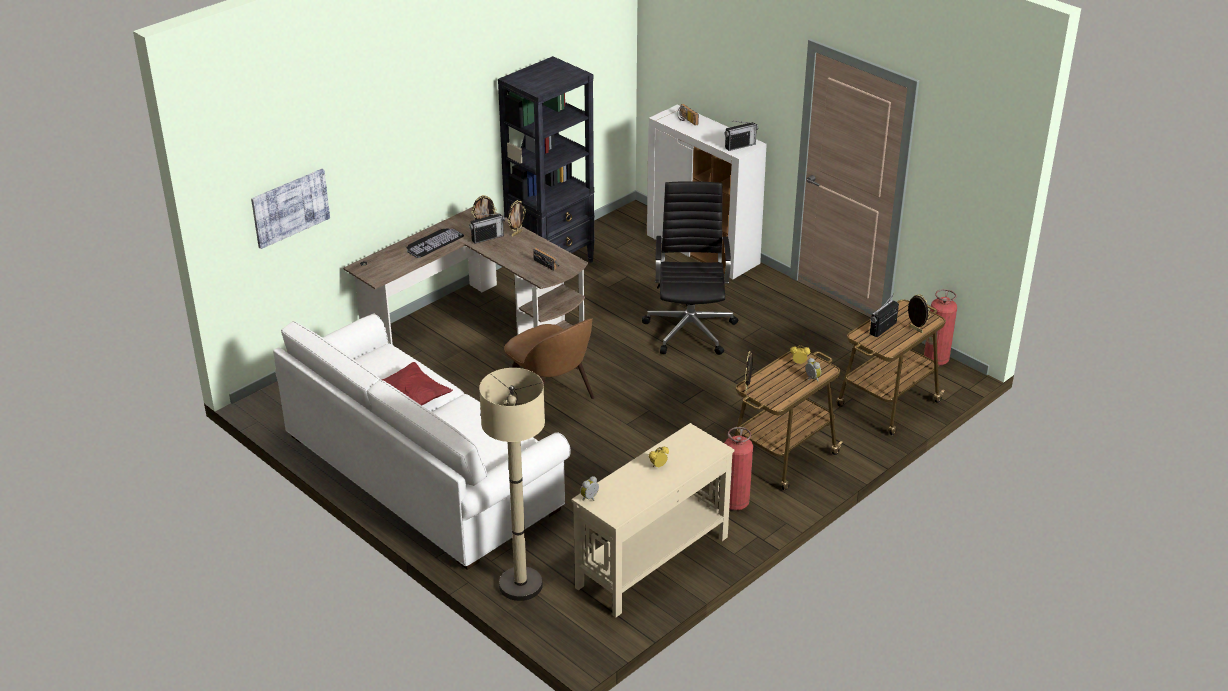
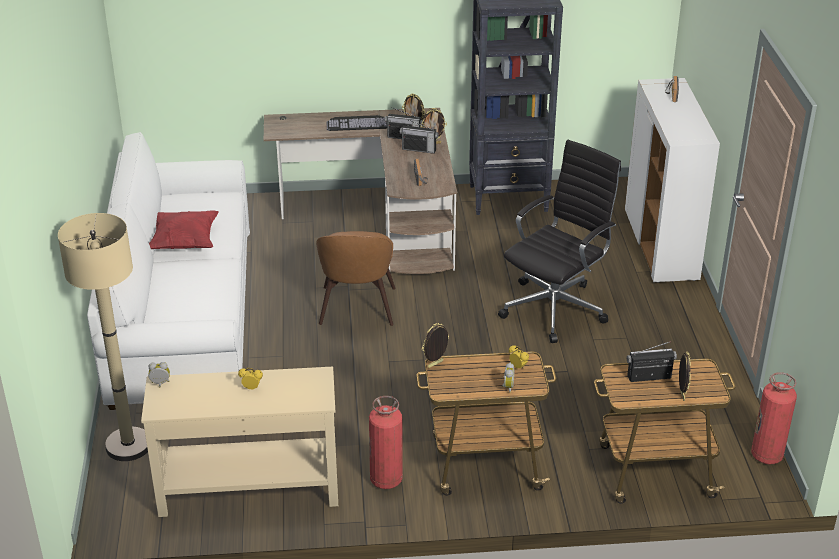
camera: 40 degrees right, 0 degrees up
(290, 207) = (207, 35): picture -> none
(740, 146) = (689, 135): radio -> radio (419, 149)

